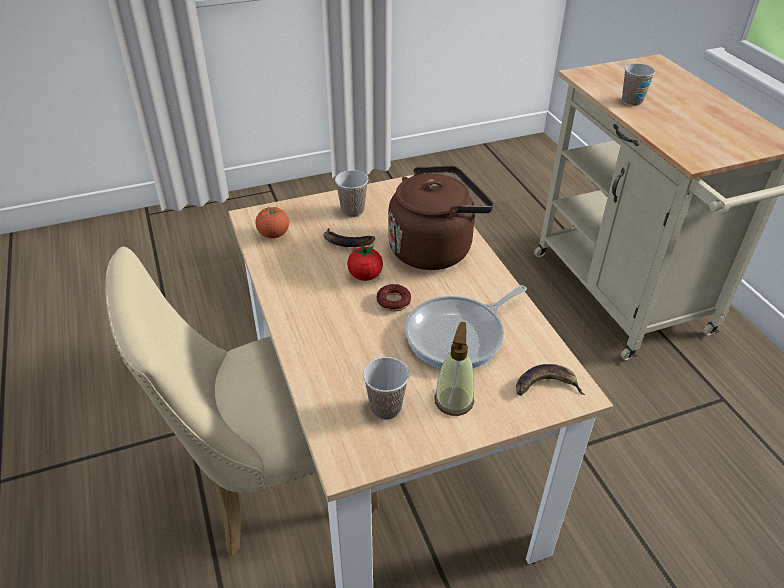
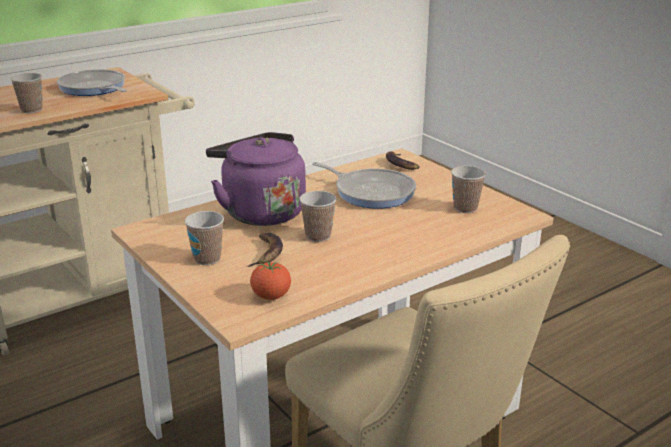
camera: 105 degrees left, 15 degrees down
(365, 276) = (318, 236): tomato -> cup
(393, 301) = (347, 220): donut -> none
(434, 248) = (260, 212): brown kettle -> purple kettle
(454, 400) = (438, 188): soap dispenser -> none
(709, 131) = (94, 88): none -> frying pan

